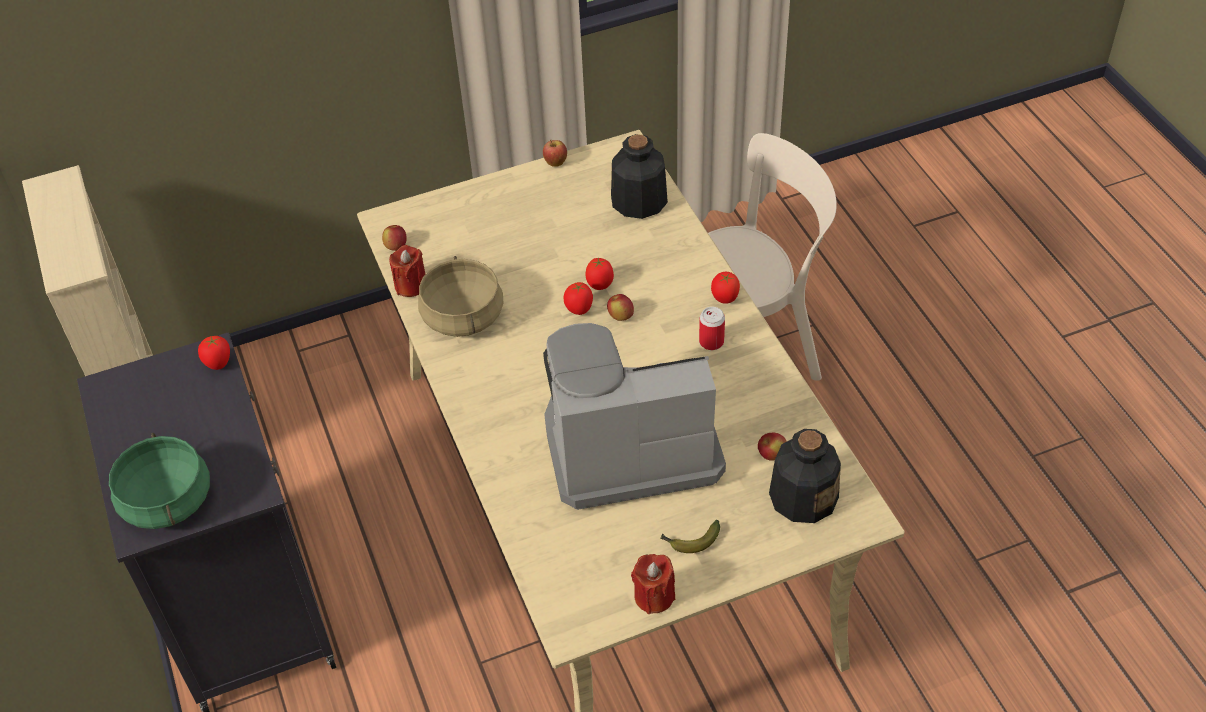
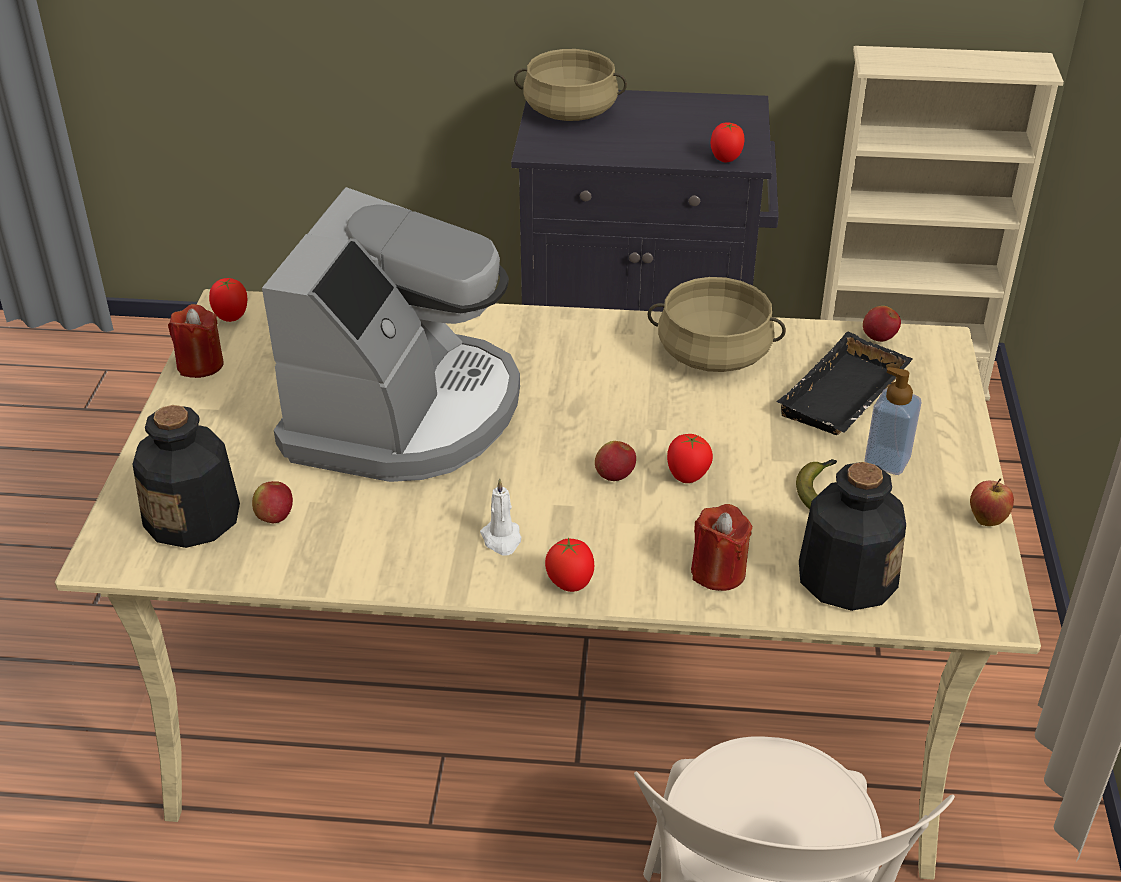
camera: 115 degrees right, 10 degrees down
(168, 500) = (570, 113): green cooking pot -> beige cooking pot
(411, 285) = (797, 332): red candle -> red candle (718, 572)
(474, 243) = (846, 398): none -> black tray
(527, 211) = (887, 461): none -> soap dispenser
(579, 310) = (654, 445): tomato -> tomato (231, 318)
(690, 541) = (233, 411): banana -> banana (819, 491)
(711, 342) = (502, 539): can -> white candle

